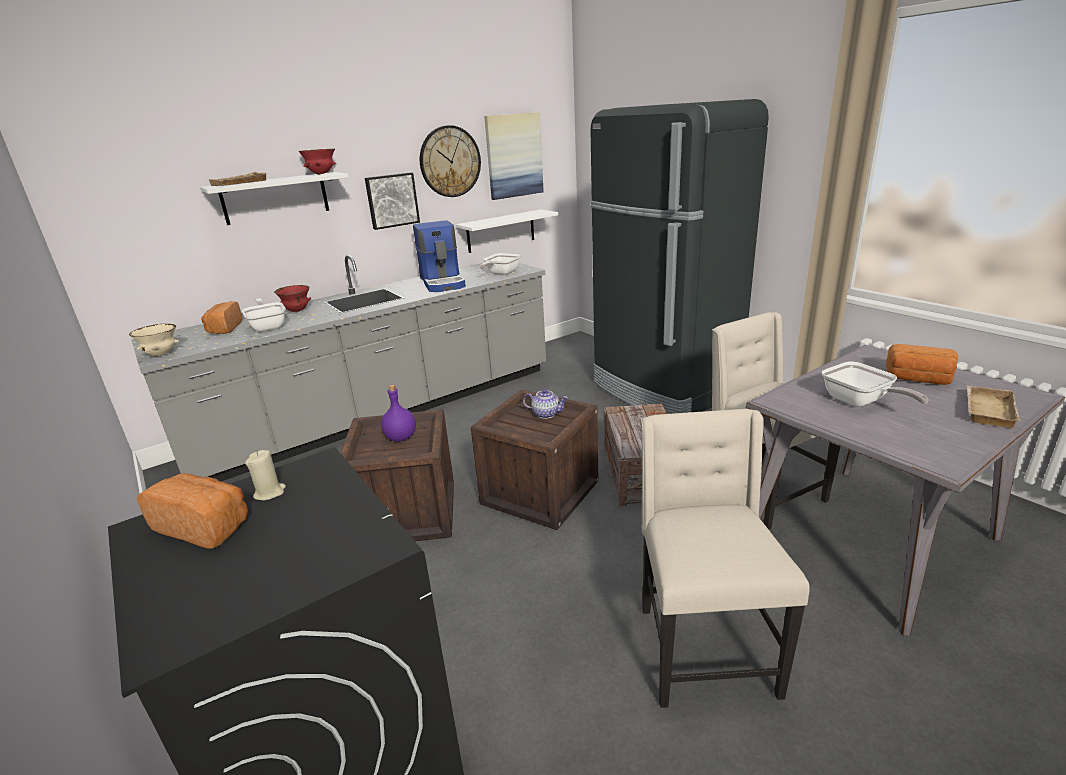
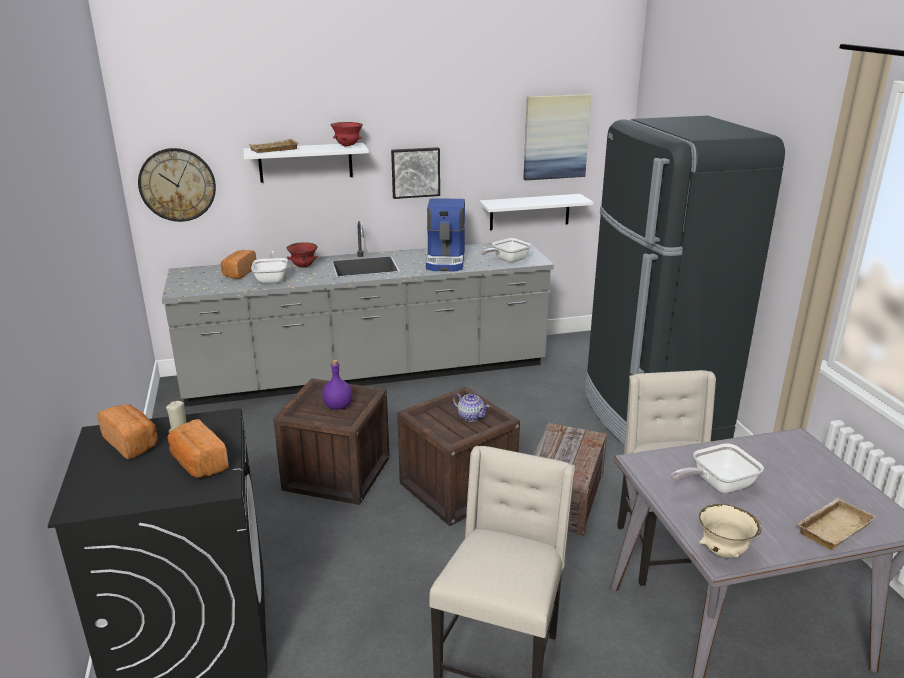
camera: 20 degrees right, 0 degrees up
(161, 355) = (181, 290): beige bowl -> beige bowl (723, 553)
(450, 161) = (482, 139): wall clock -> wall clock (177, 185)
(860, 402) = (717, 485): frying pan -> frying pan turned 75 degrees clockwise
(918, 379) = (805, 478): bread -> bread (198, 464)

